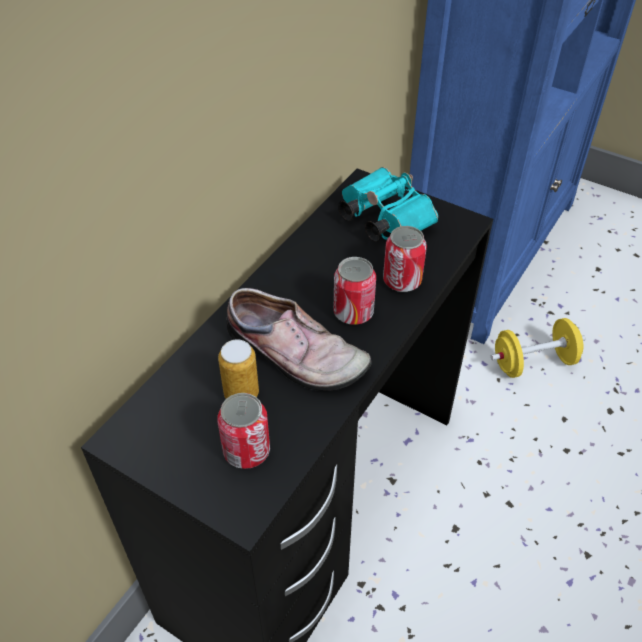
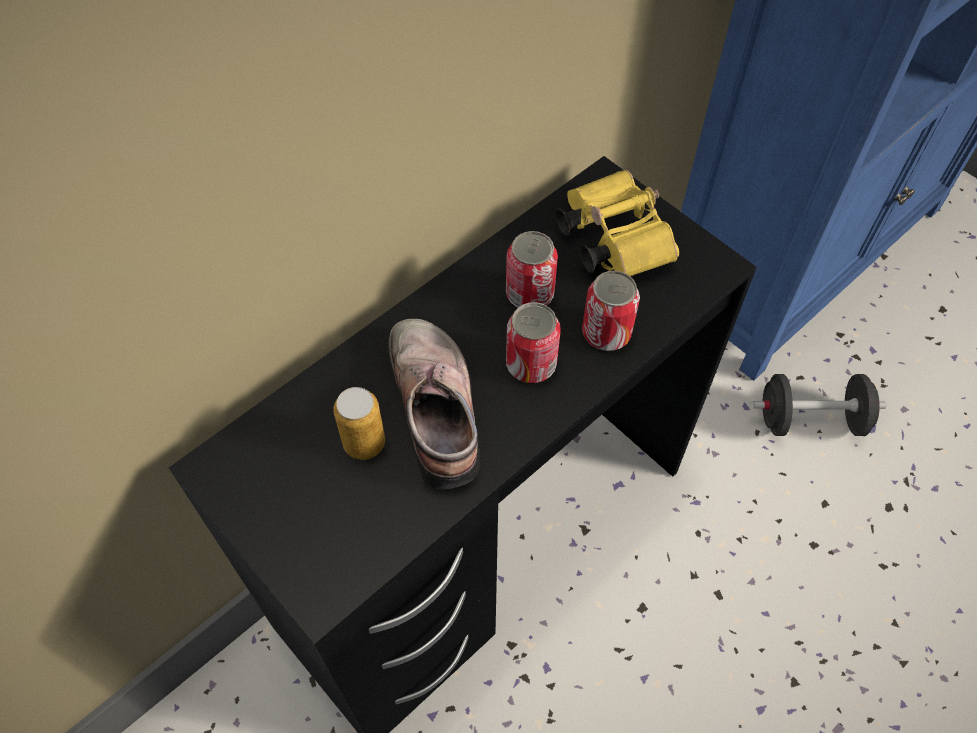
camera: 15 degrees right, 10 degrees up
(246, 451) = (348, 518): can -> can (529, 294)
(293, 355) = (440, 407): shoe -> shoe turned 150 degrees counterclockwise
(382, 219) = (610, 238): turquoise binoculars -> yellow binoculars
(533, 362) = (810, 420): yellow dumbbell -> black dumbbell

